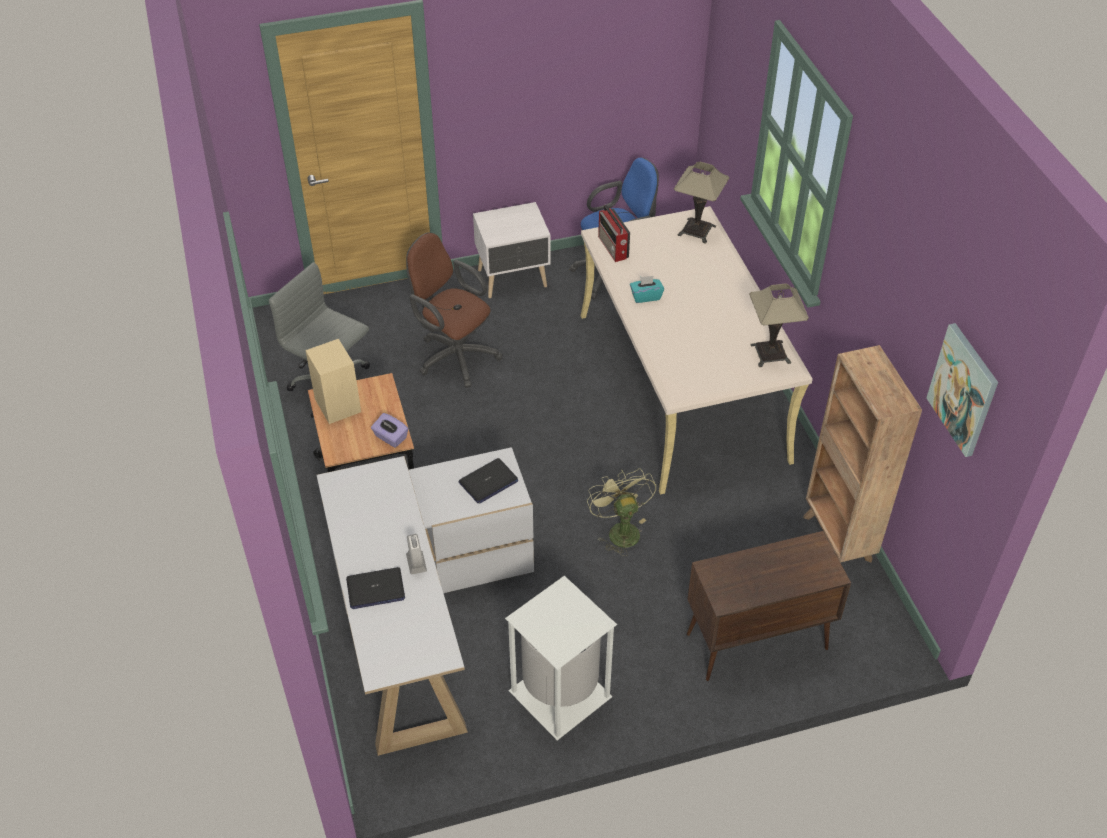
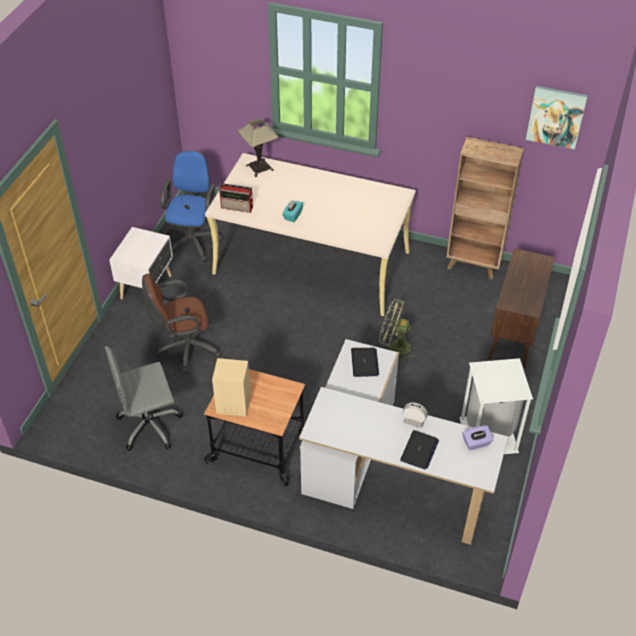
camera: 55 degrees left, 0 degrees up
(390, 438) = (287, 391): purple tissue box -> purple tissue box (476, 443)
(770, 353) = (385, 193): table lamp -> none

